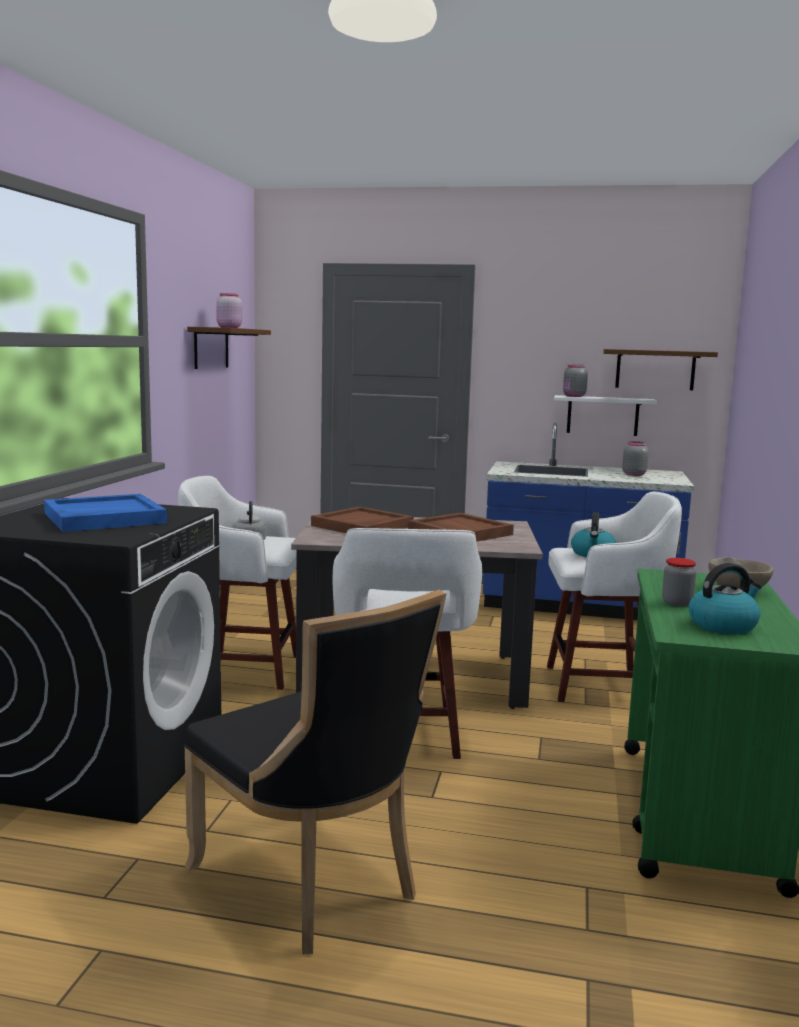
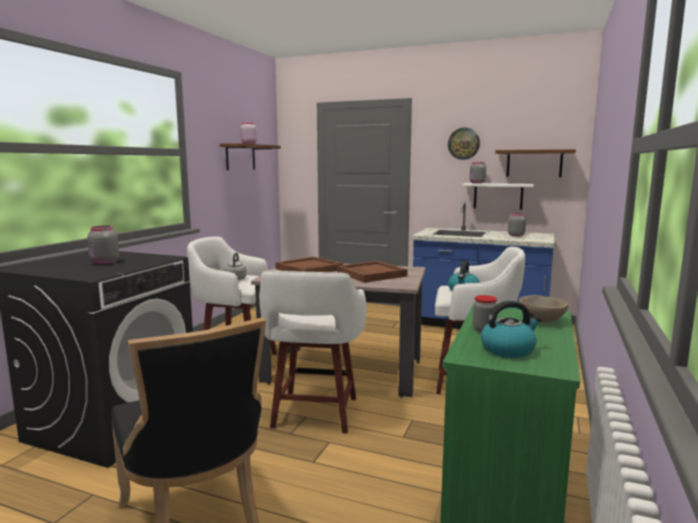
camera: 10 degrees right, 0 degrees up
(103, 518) = (104, 262): blue tray -> grey jar
(553, 337) = (463, 143): none -> wall clock

